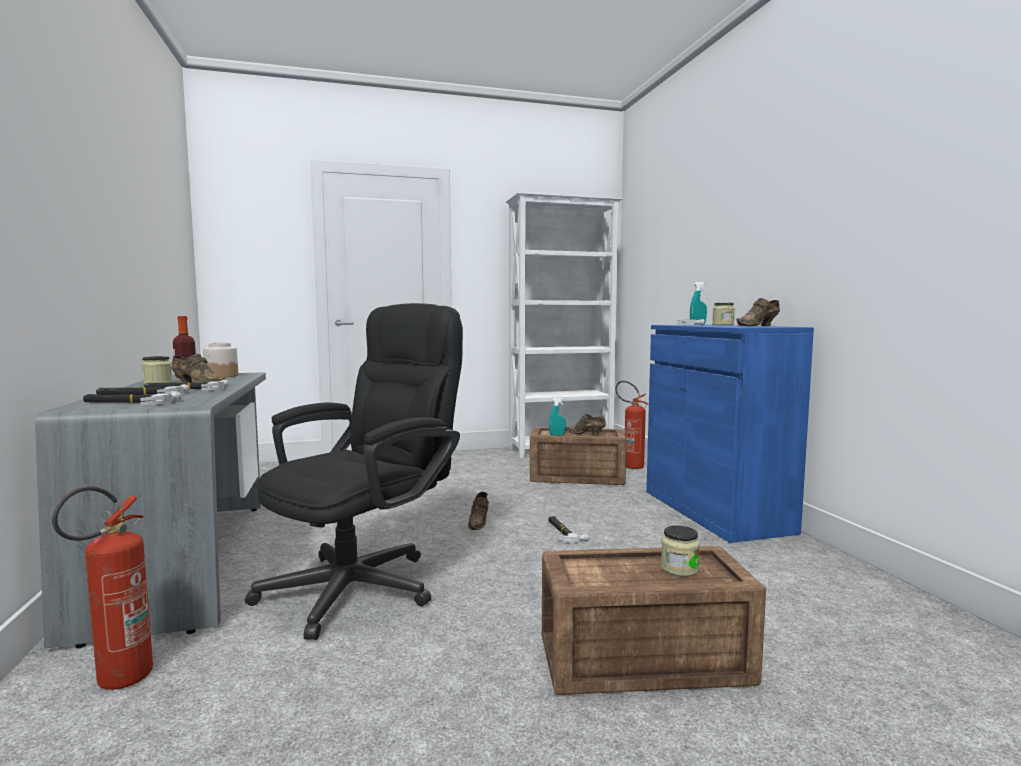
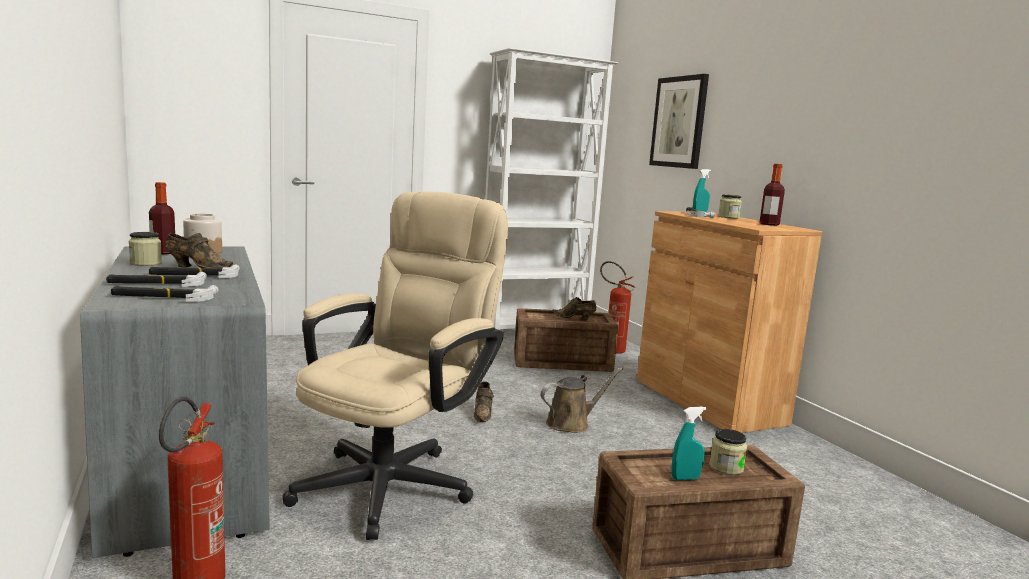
camera: 10 degrees left, 5 degrees up
(365, 583) = (396, 480): black office chair -> beige office chair
(557, 435) = (545, 318): turquoise spray bottle -> turquoise spray bottle (685, 478)
(563, 531) = (571, 423): hammer -> brown watering can
(679, 244) = (679, 122): none -> picture
(715, 511) = (708, 401): blue cabinet -> brown cabinet
(759, 326) = (769, 224): brown shoe -> bottle

